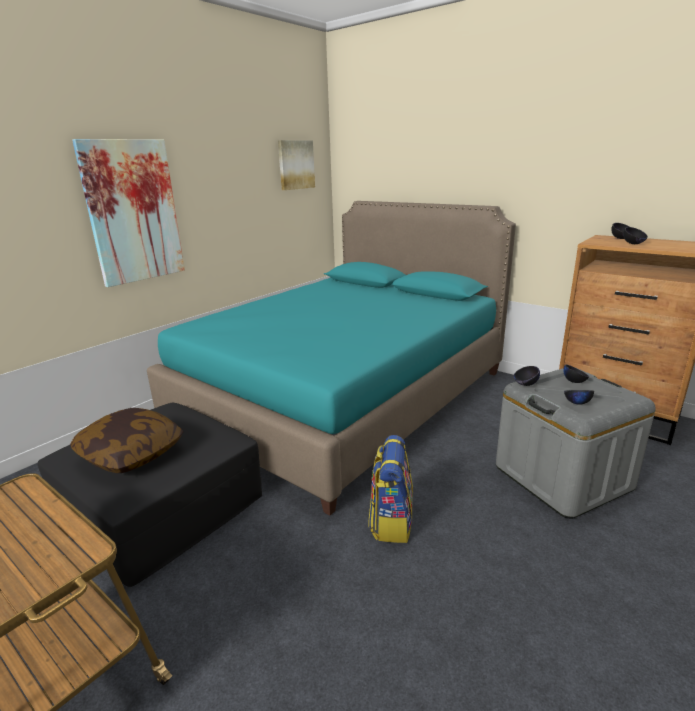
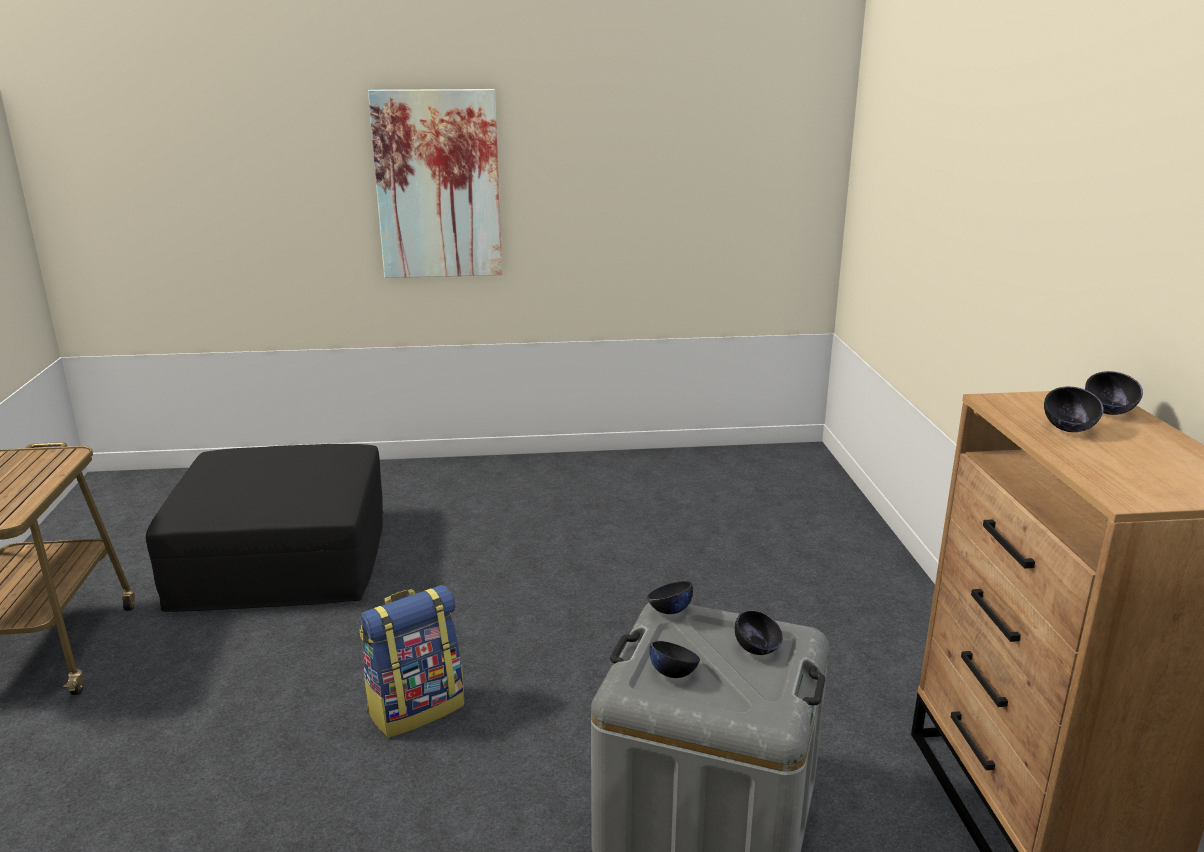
camera: 45 degrees right, 0 degrees up
(131, 453) = (242, 478): pillow -> none
(295, 165) = (757, 129): picture -> none
(344, 397) = (644, 541): turquoise bed -> none

